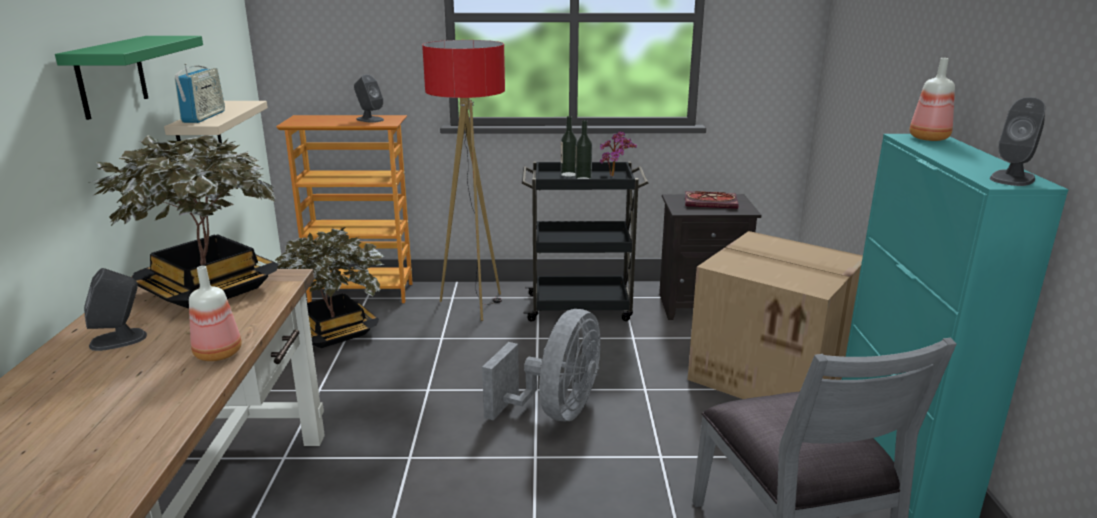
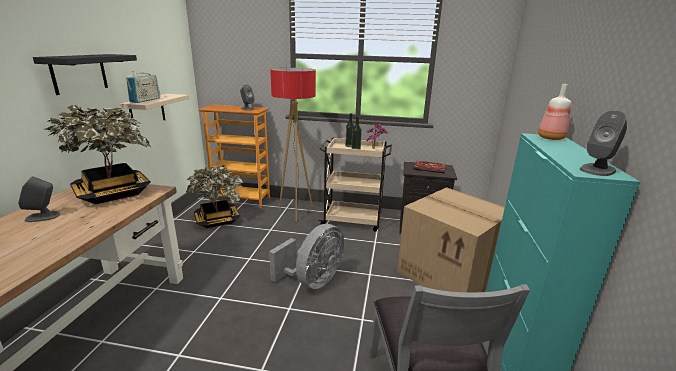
camera: 10 degrees right, 0 degrees up
(111, 76) = (79, 73): green shelf -> black shelf
(219, 353) = (84, 231): bottle -> none
(581, 307) = (353, 220): black cart -> beige cart

